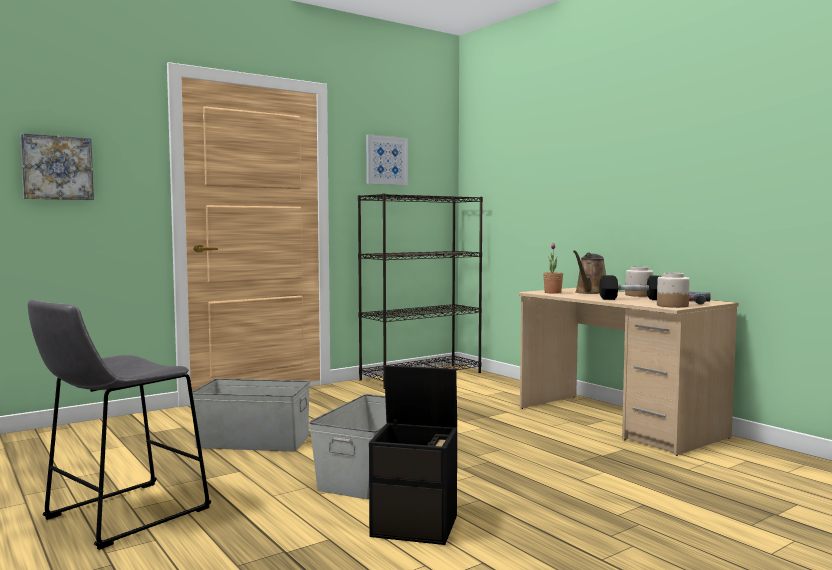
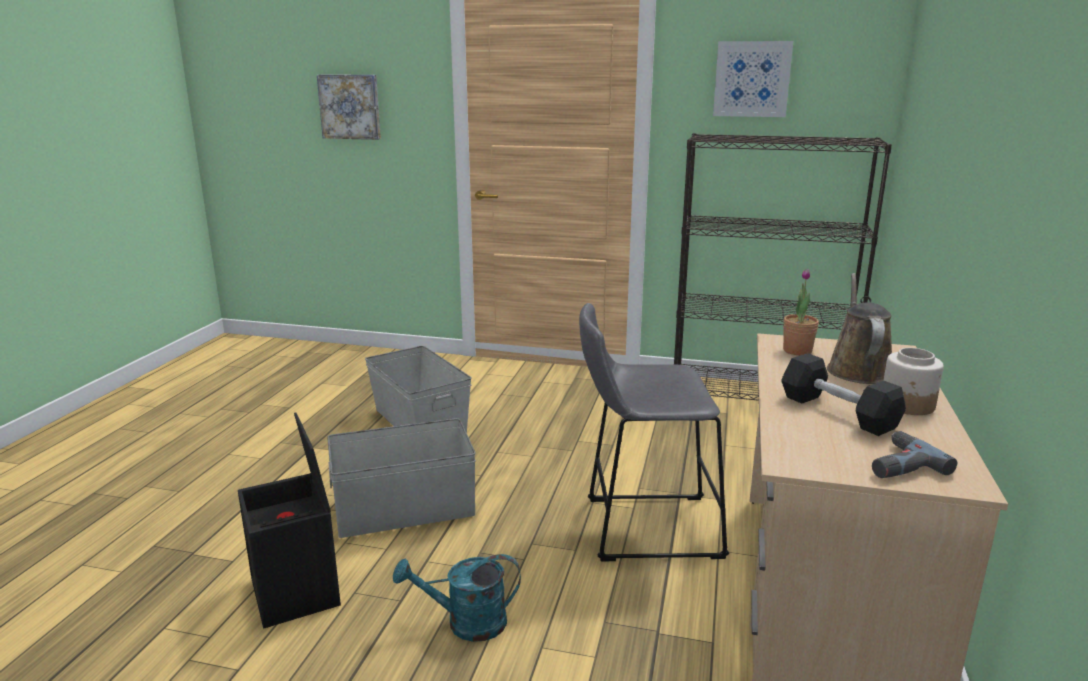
camera: 50 degrees right, 15 degrees up
(119, 516) = (211, 457): grey stool -> grey stool (644, 527)
(531, 490) = (466, 623): none -> turquoise watering can
(590, 292) = (857, 369): brown watering can -> brown watering can turned 105 degrees clockwise
(672, 305) = (812, 458): jar -> none

